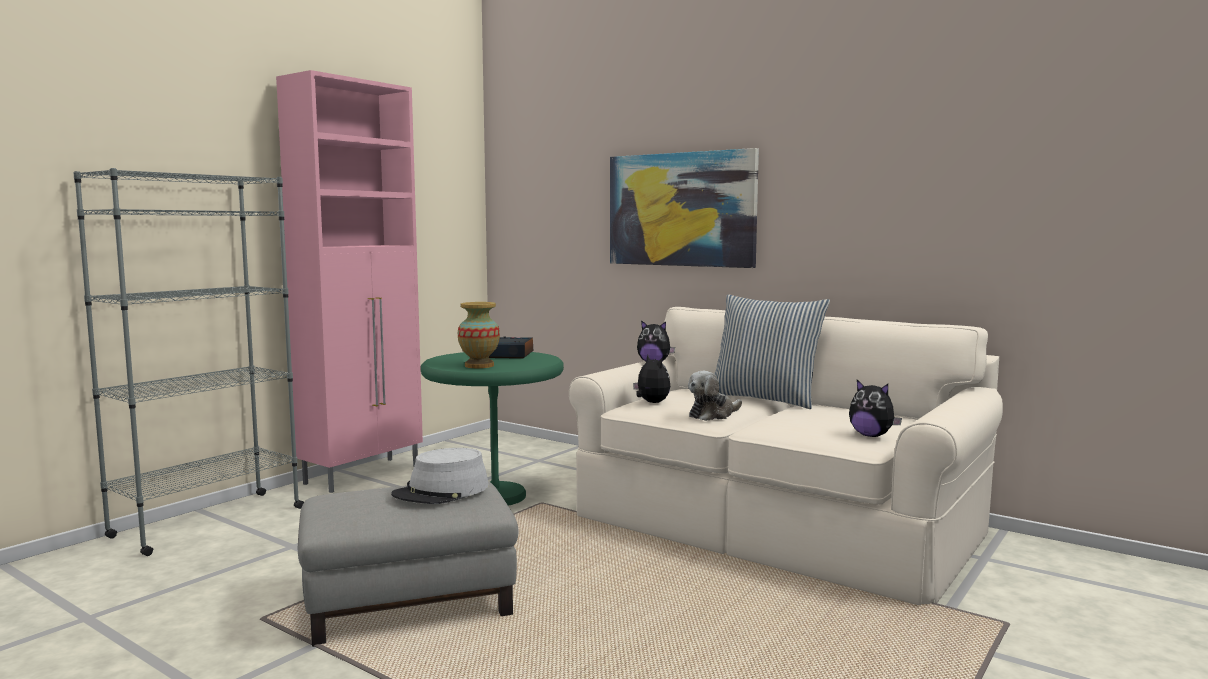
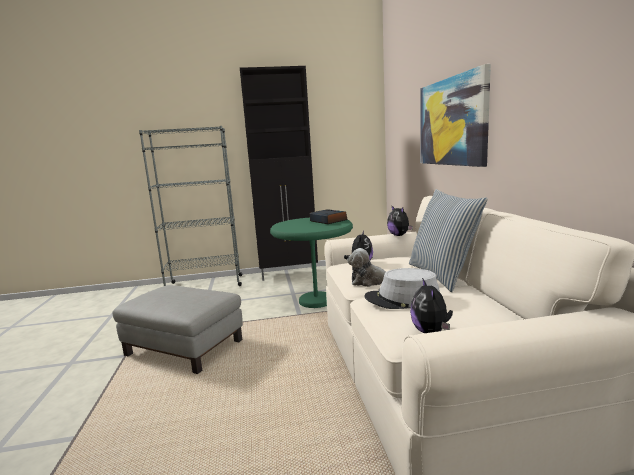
camera: 45 degrees right, 5 degrees up
(364, 474) = (289, 274): pink cabinet -> black cabinet
(441, 491) = (190, 296): grey hat -> grey hat (402, 299)
(479, 366) = (293, 227): vase -> none

